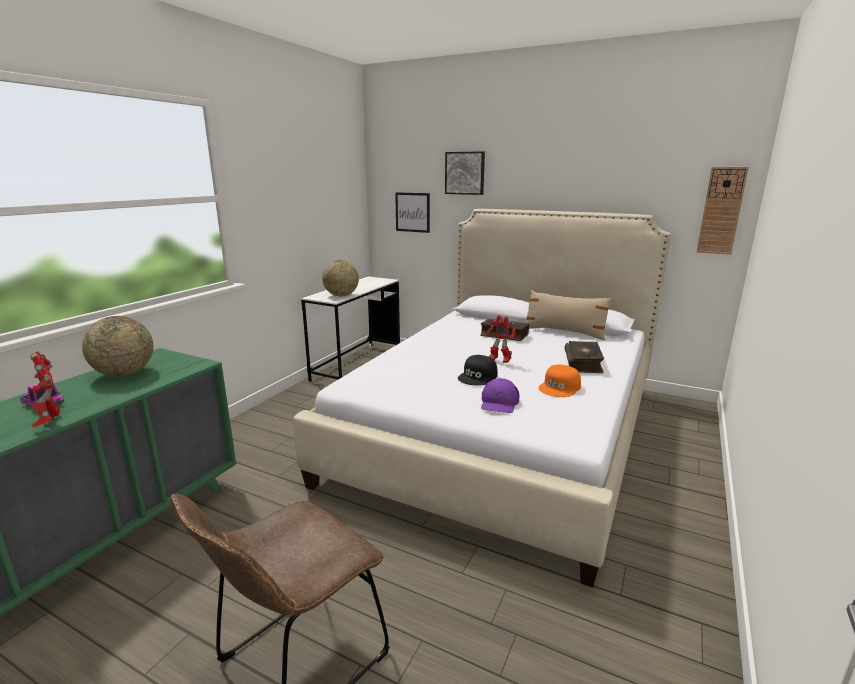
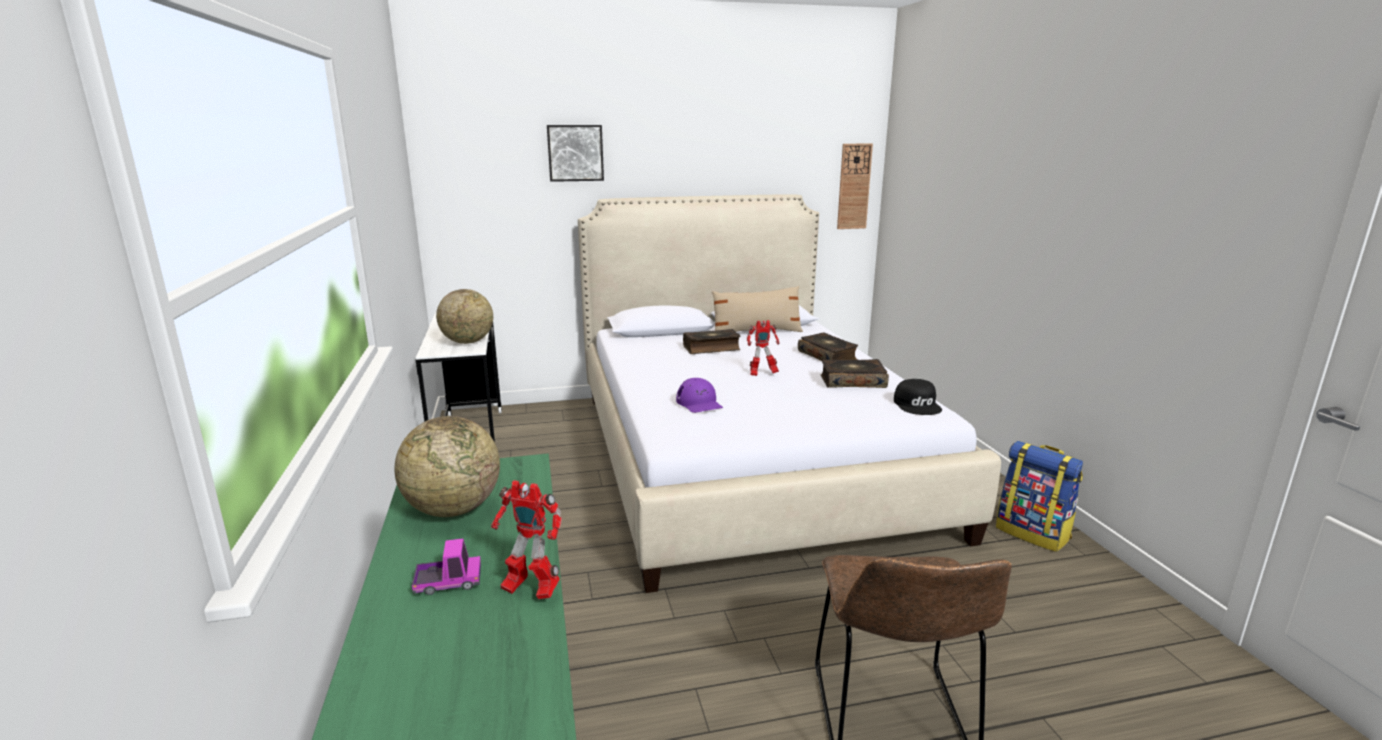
camera: 40 degrees left, 0 degrees up
(412, 212) = (497, 209): picture -> none
(478, 377) = (775, 392): black cap -> black cap (918, 405)
(499, 402) = (837, 408): purple cap -> purple cap (699, 403)
(560, 387) = (852, 382): orange cap -> book
(671, 609) = (1033, 533): none -> backpack

